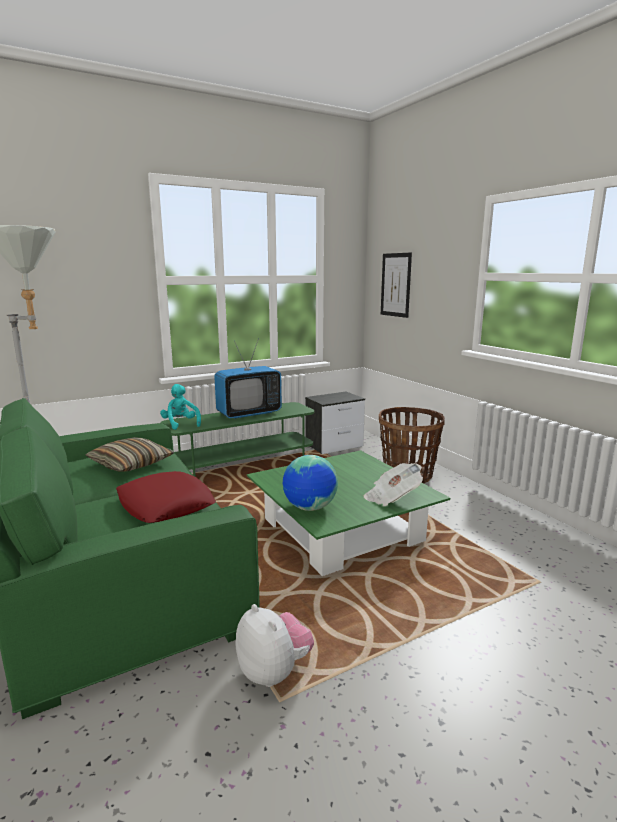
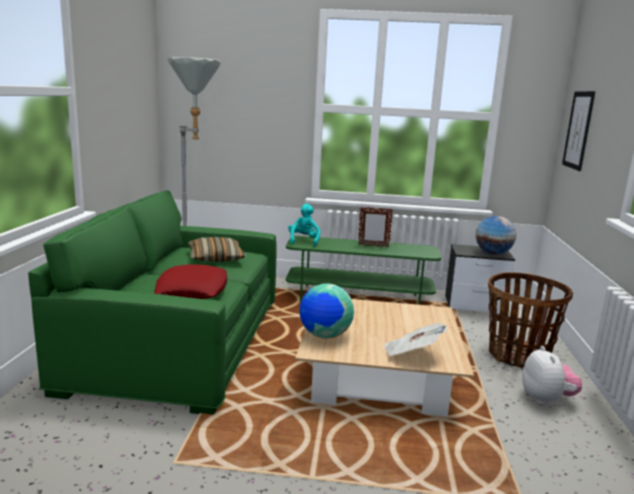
camera: 35 degrees right, 0 degrees up
(249, 413) = (373, 246): television -> picture frame
(274, 671) = (193, 445): plush toy -> plush toy (546, 399)
(340, 530) = (377, 376): green coffee table -> beige coffee table
(345, 397) = (492, 253): none -> globe

